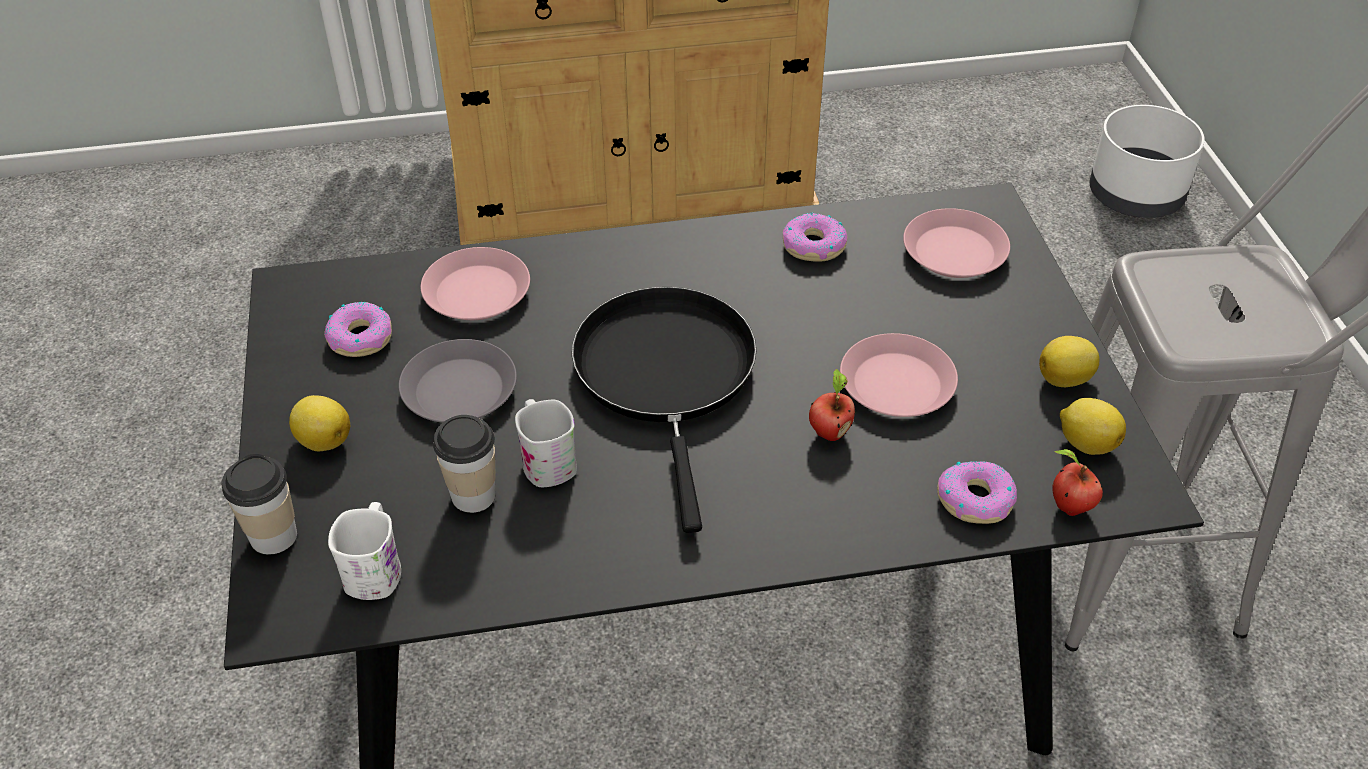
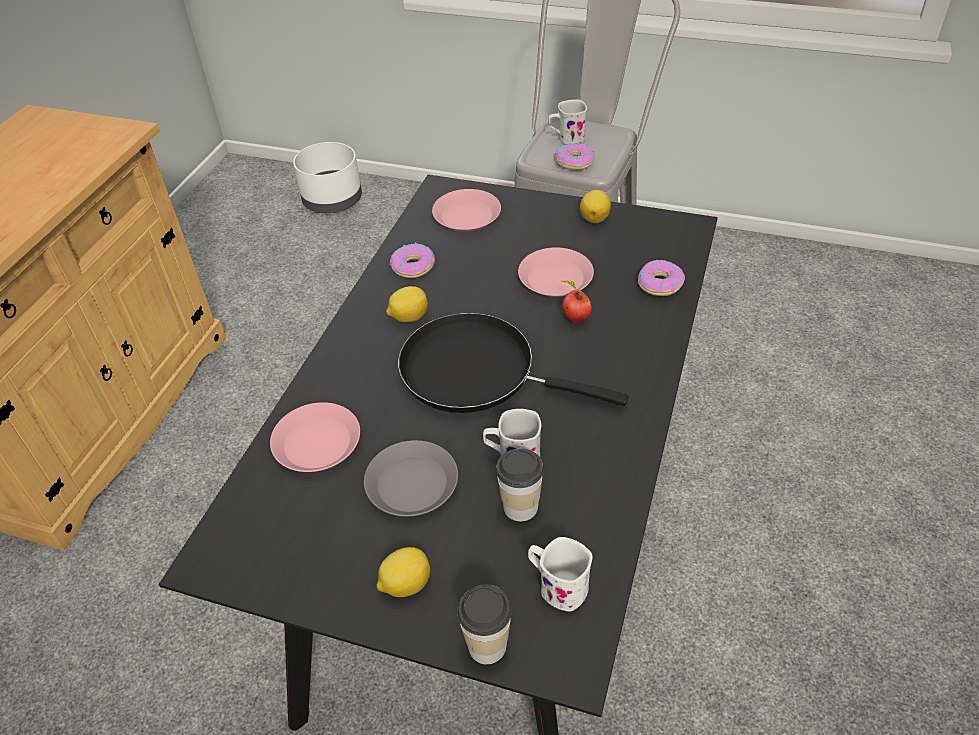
camera: 60 degrees left, 0 degrees up
(361, 337) = (309, 528): donut -> donut (574, 161)
(1068, 507) = (683, 254): apple -> none
(1086, 443) = (644, 230): lemon -> lemon (408, 317)
(1237, 282) = (566, 138): none -> white mug

